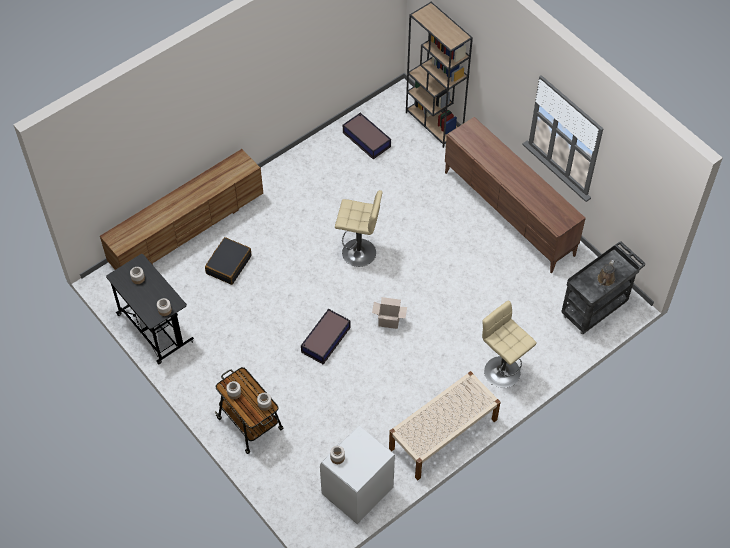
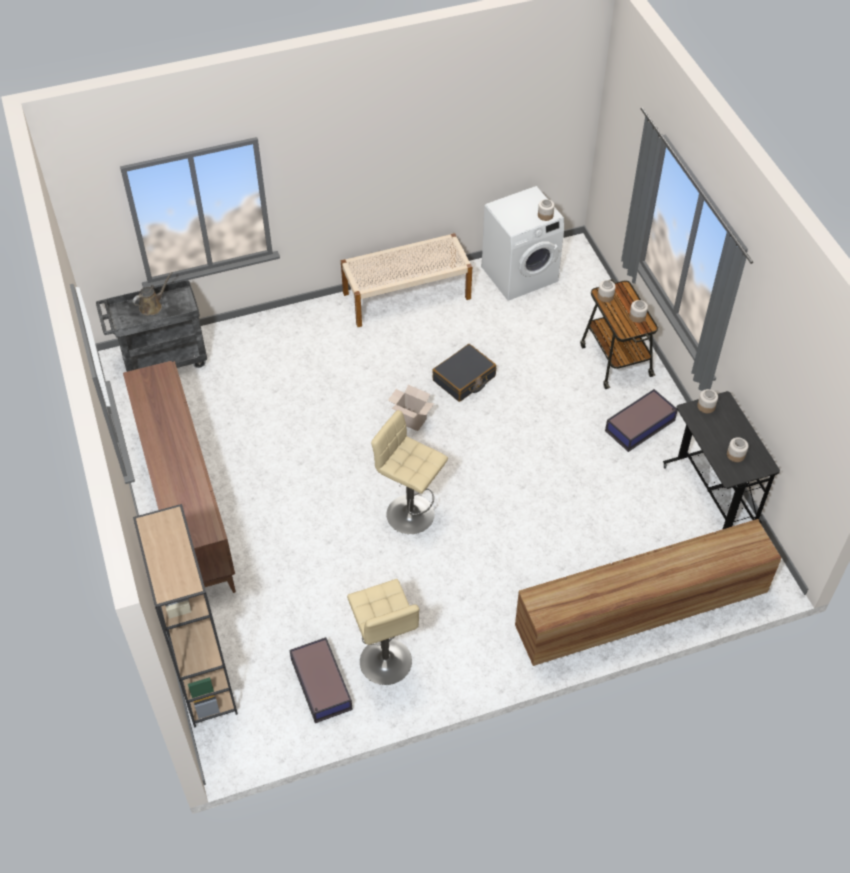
camera: 160 degrees left, 5 degrees down
(228, 264) = (592, 551): black suitcase -> black suitcase (464, 379)
(325, 340) = (497, 422): storage box -> storage box (641, 425)
(502, 371) = (309, 334): beige stool -> beige stool (385, 662)

